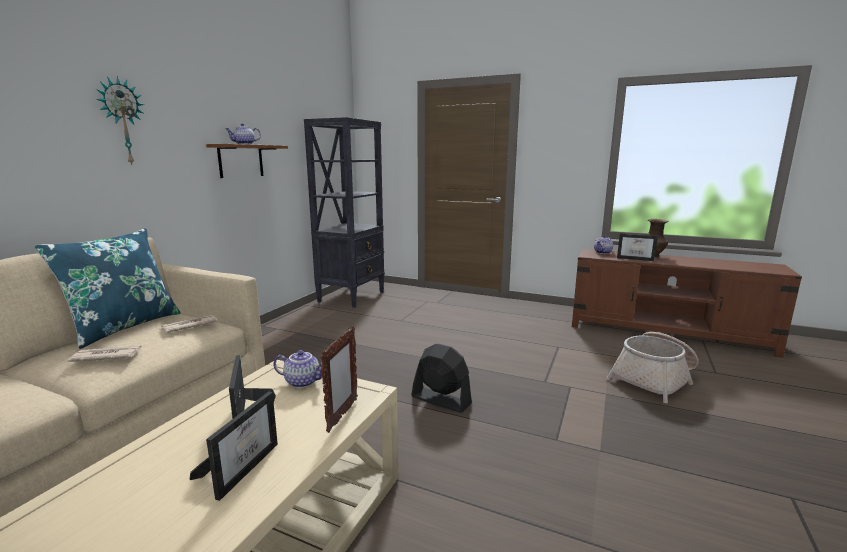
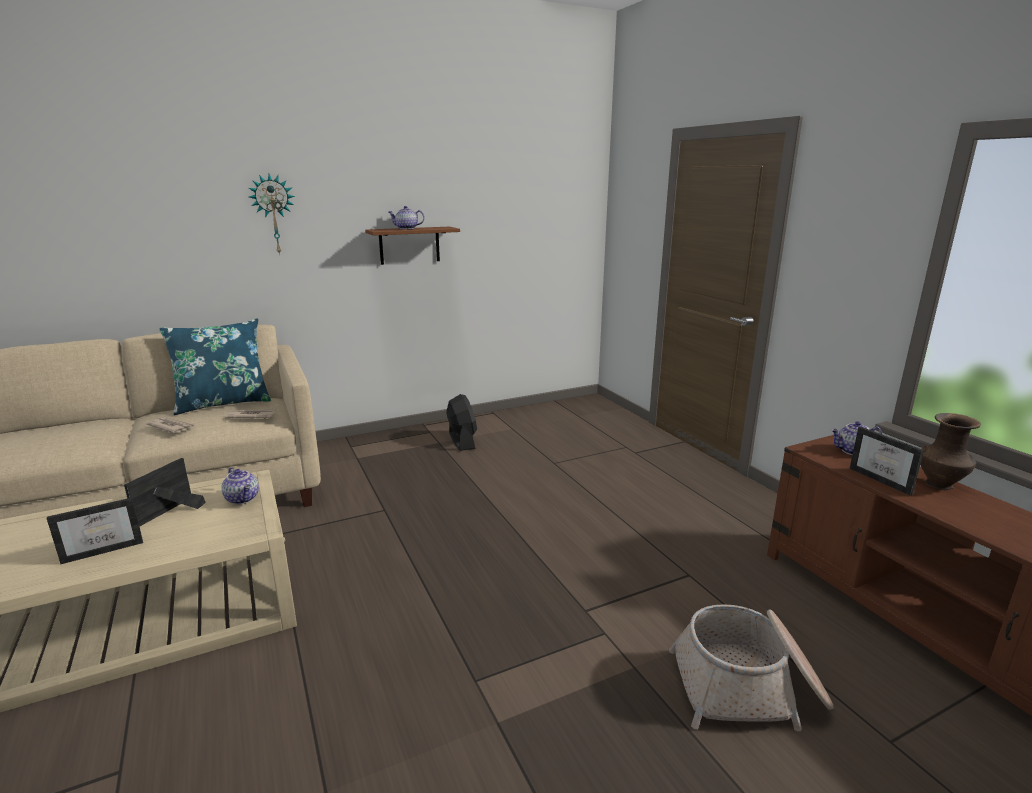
camera: 40 degrees right, 5 degrees up
(342, 415) = (206, 541): picture frame -> none
(352, 296) = (551, 415): black bookcase -> none
(440, 400) = (443, 573): black fan -> black fan (461, 440)

